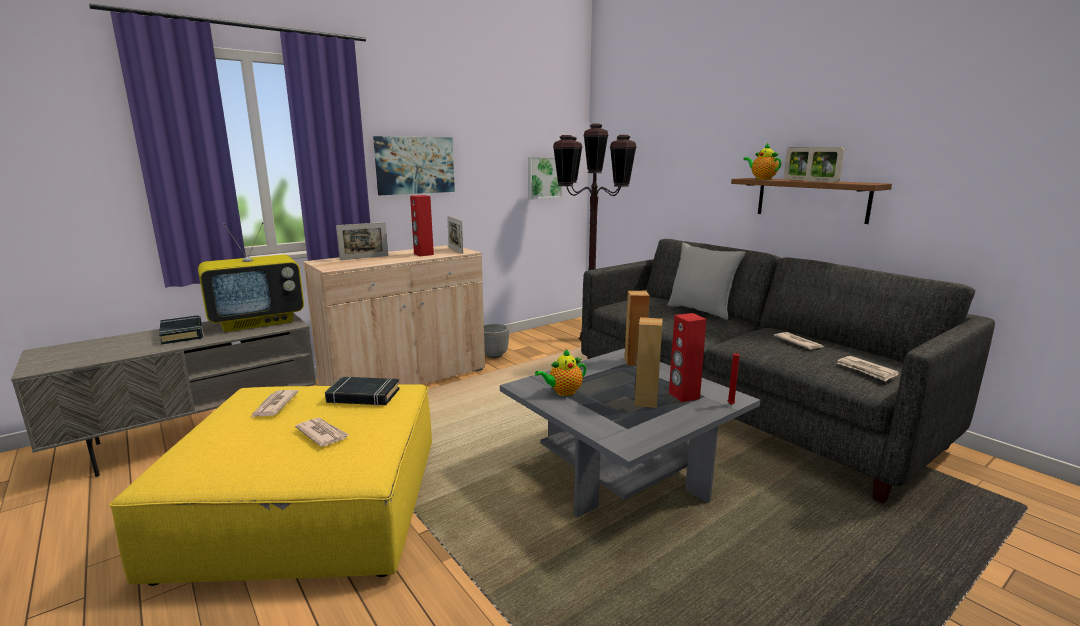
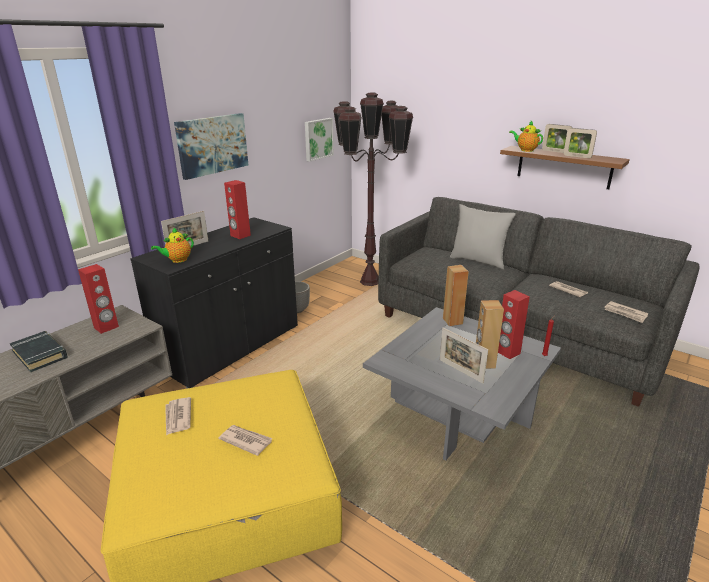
camera: 15 degrees left, 10 degrees up
(258, 322) = (106, 327): television -> red speaker
(363, 396) = (252, 393): black book -> none
(405, 378) = (231, 347): beige cabinet -> black cabinet
(455, 250) = (265, 226): picture frame -> picture frame (460, 371)
(563, 392) = (418, 363): teapot -> teapot (177, 260)

